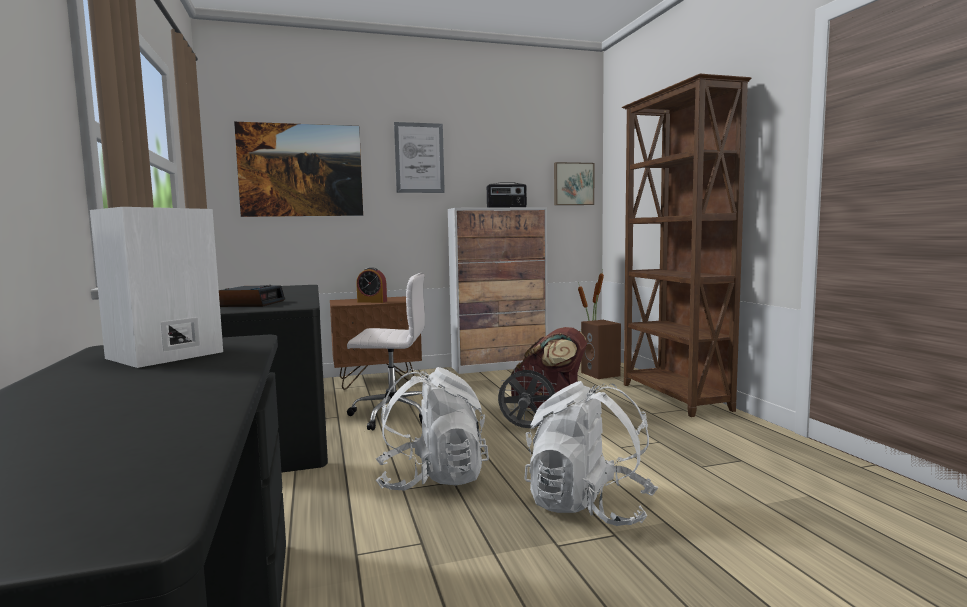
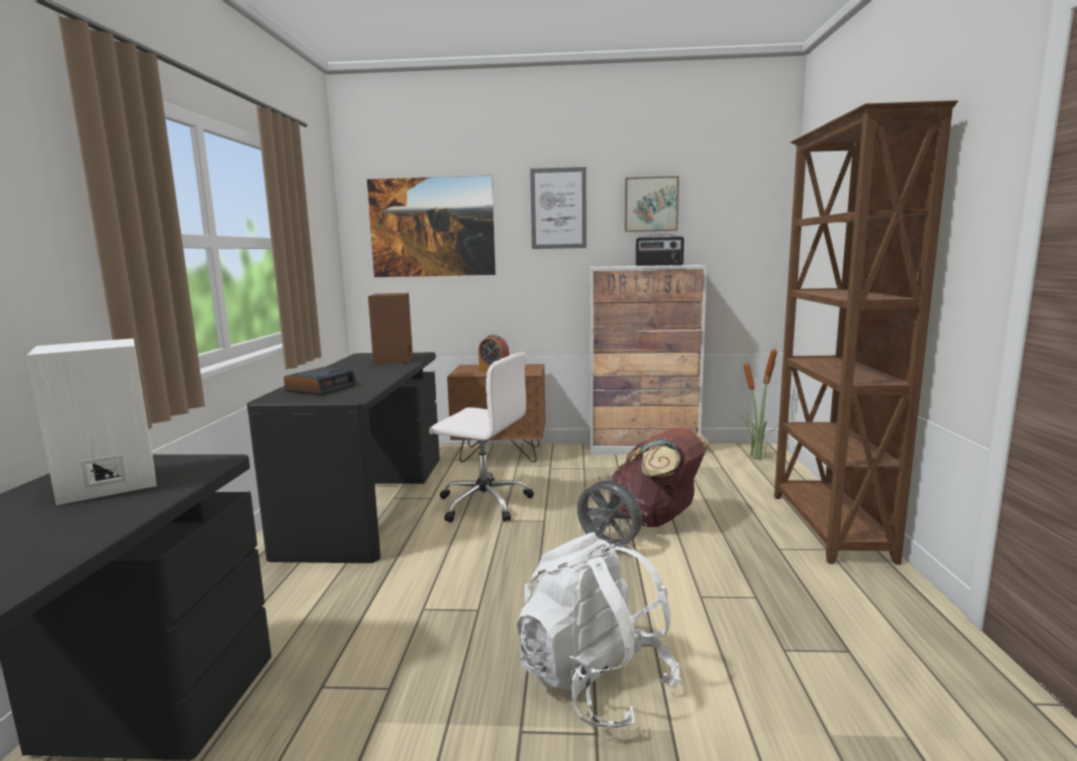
camera: 20 degrees right, 5 degrees up
(432, 479) = (459, 601): white backpack -> none
(573, 184) = (752, 233): picture -> picture (651, 204)
(601, 374) = (757, 476): brown speaker -> brown speaker (394, 360)

